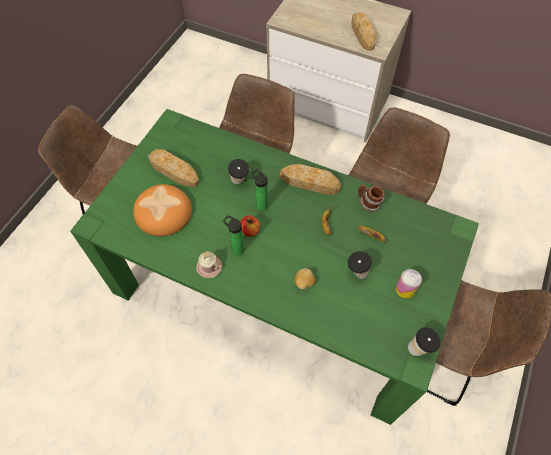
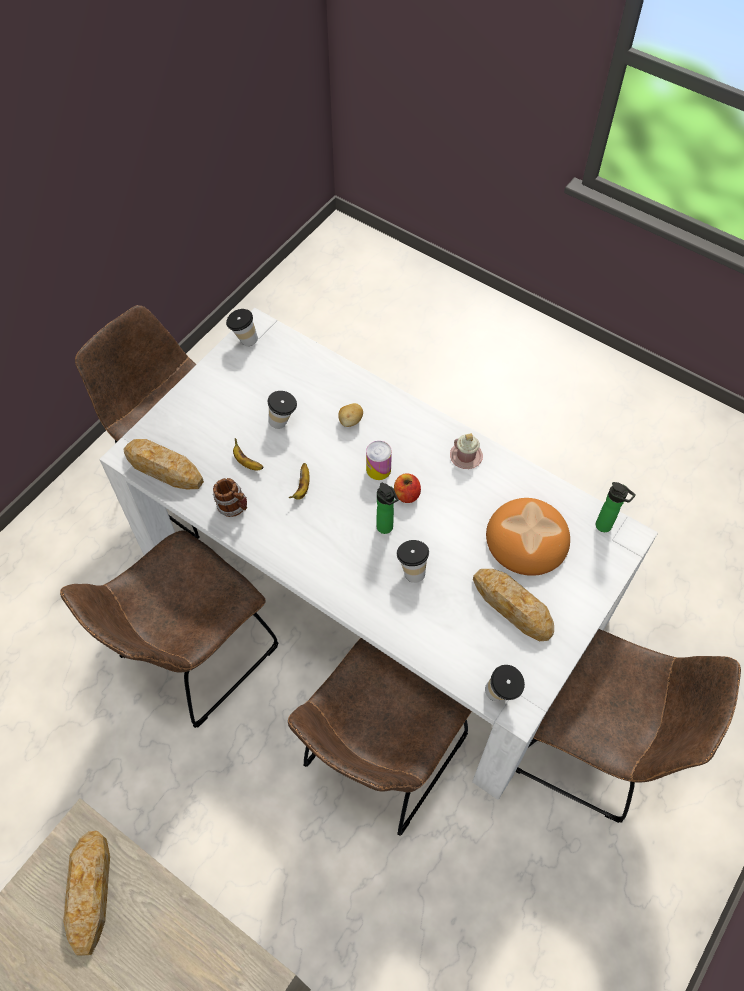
camera: 170 degrees left, 0 degrees up
(180, 126) = (501, 694): none -> cup
(236, 249) = (428, 473): bottle -> bottle (606, 527)
(275, 290) = (371, 586): green dining table -> white dining table
(309, 182) = (306, 553): bread -> bread (163, 468)
(405, 289) = (233, 397): can -> can (378, 469)

